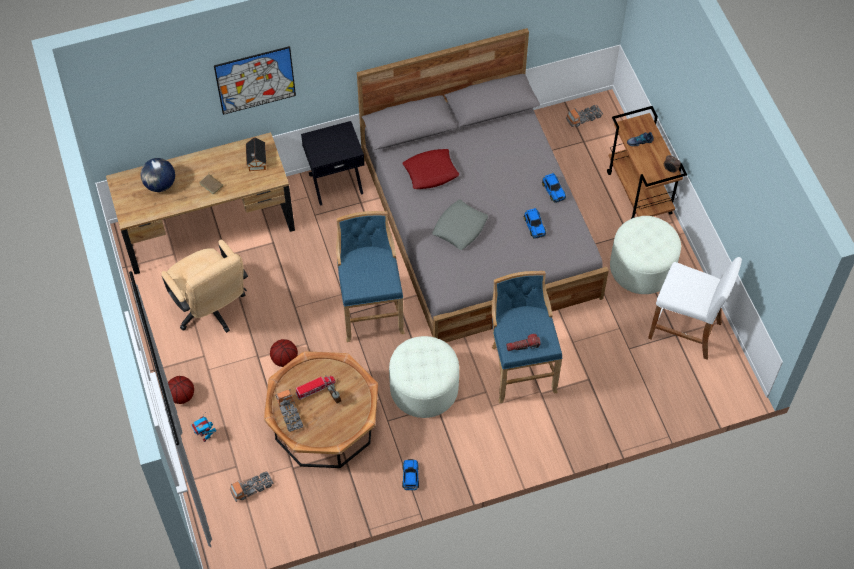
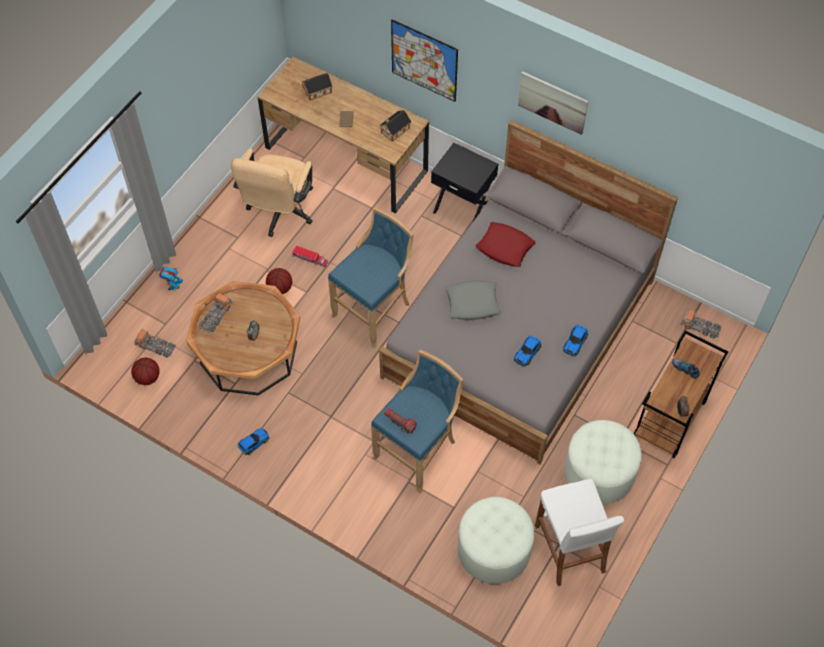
camera: 50 degrees right, 0 degrees up
(160, 184) = (316, 91): globe -> toy house
(181, 396) = (193, 248): basketball -> basketball (147, 377)
(315, 388) = (251, 317): toy truck -> toy truck (310, 259)
(394, 29) = (552, 102): none -> picture
(424, 388) = (338, 396): white ottoman -> white ottoman (493, 550)

